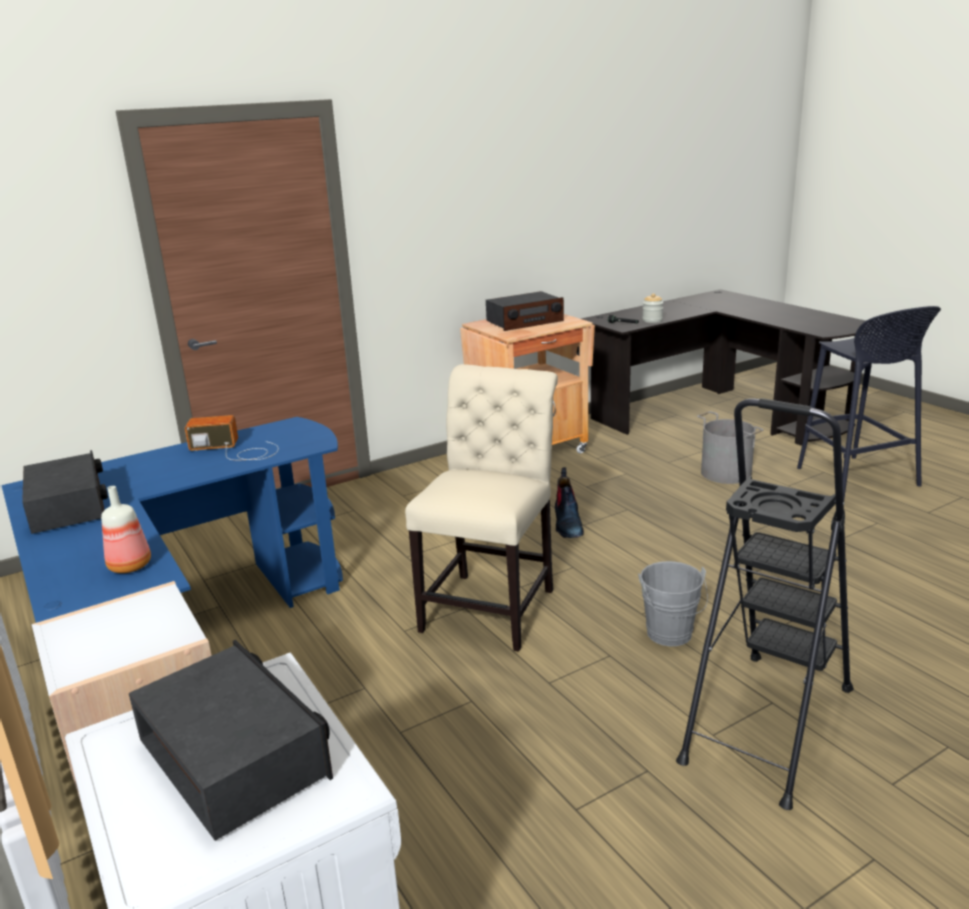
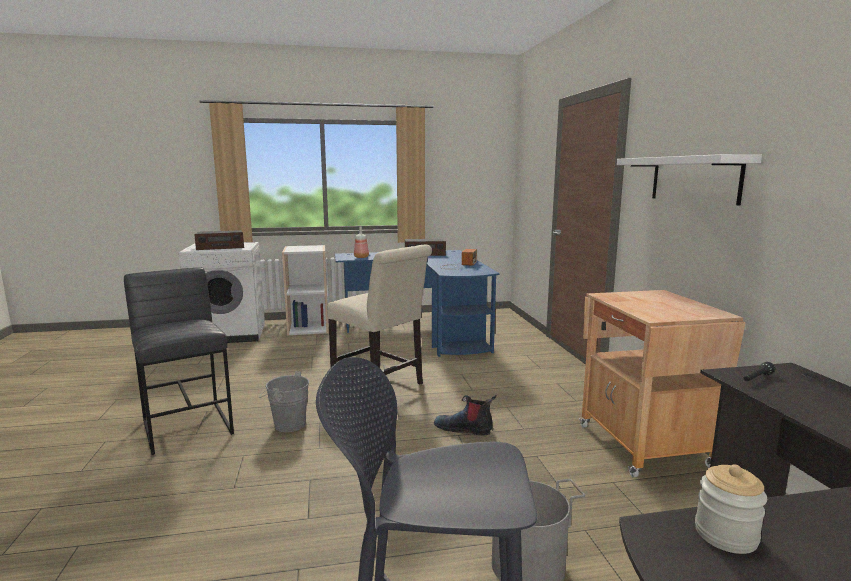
camera: 110 degrees right, 10 degrees down
(462, 212) = (694, 179): none -> white shelf
(524, 321) = (664, 304): radio -> none
(652, 320) = (786, 400): jar -> jar (725, 535)
(767, 724) = (187, 426): step ladder -> grey stool

